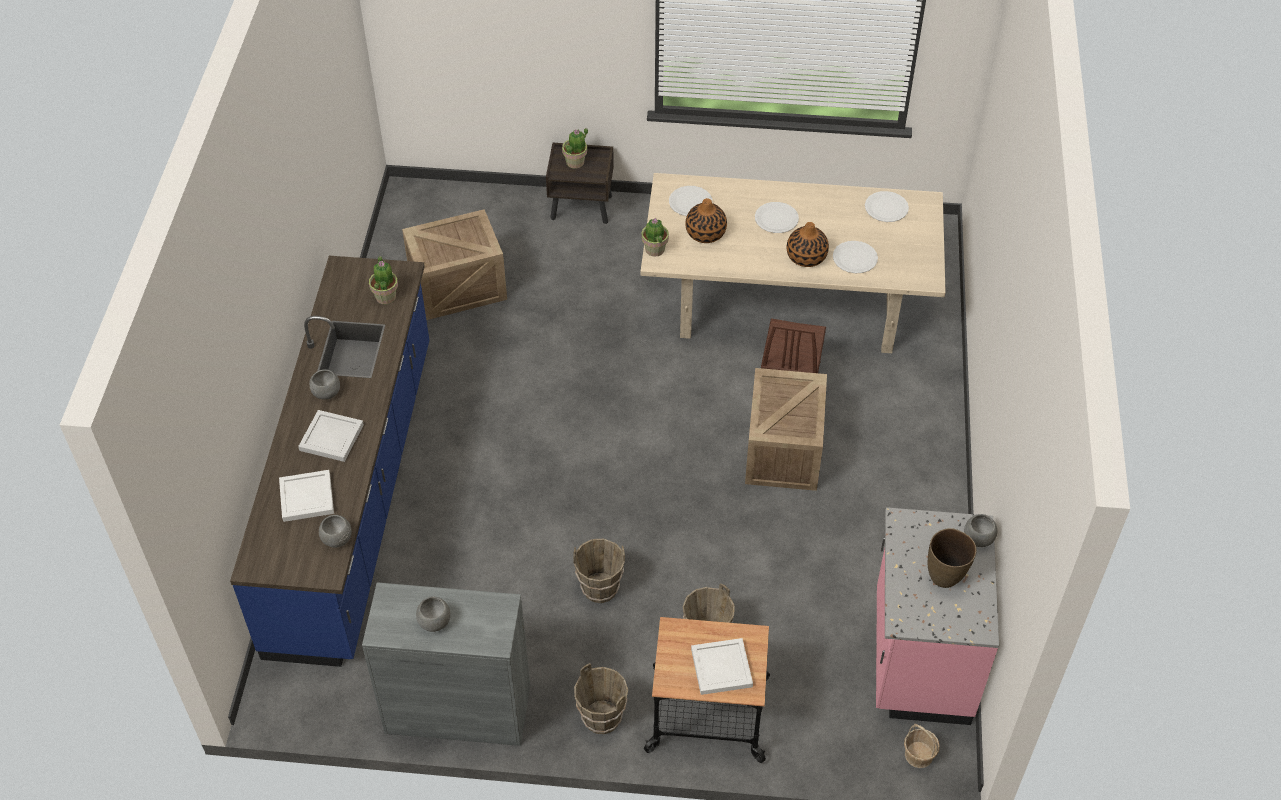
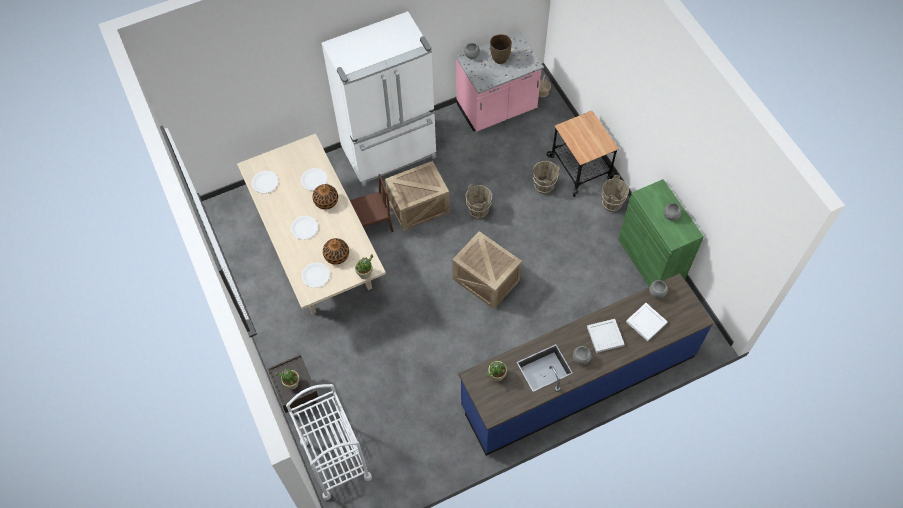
camera: 120 degrees left, 10 degrees up
(458, 709) = (650, 260): grey cabinet -> green cabinet
(459, 286) = (403, 424): crate -> crate (485, 279)
(471, 209) = (335, 460): none -> white cart
(600, 589) = (550, 239): brown bucket -> brown bucket (478, 211)
(722, 667) = (586, 131): white tray -> none
(912, 461) = (390, 153): none -> white fridge

